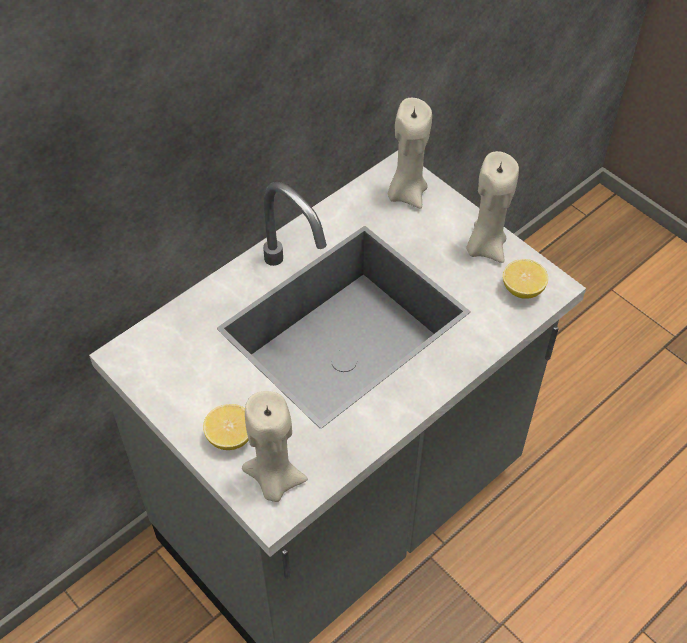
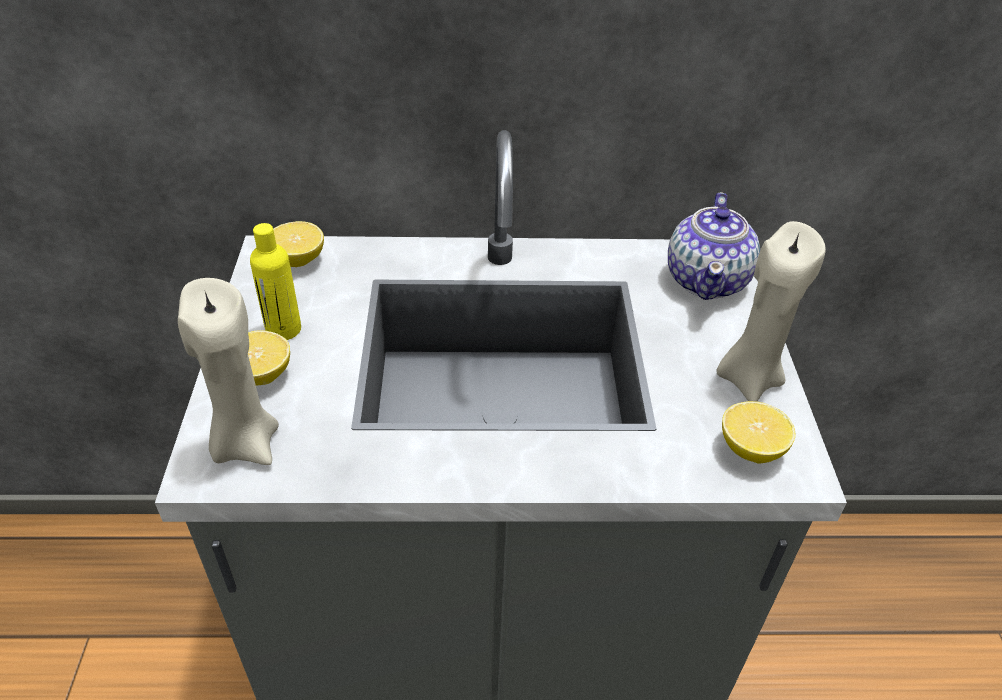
camera: 40 degrees right, 10 degrees down
(150, 347) = (298, 259): none -> lemon
(205, 400) = (283, 329): none -> yellow bottle
(406, 193) = (707, 280): beige candle -> teapot

